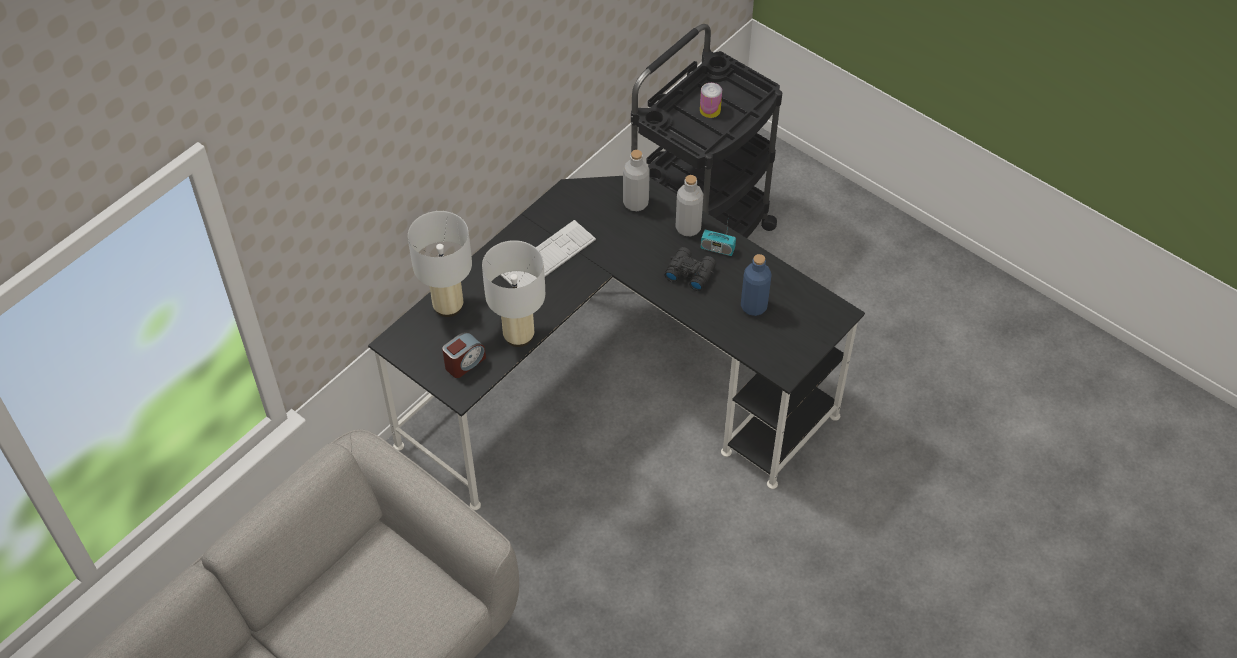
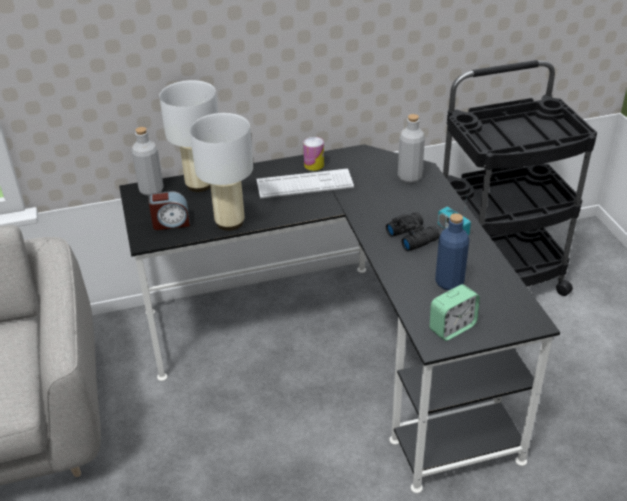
camera: 35 degrees right, 15 degrees down
(688, 228) = (439, 207): grey bottle -> grey bottle (151, 190)
(710, 110) = (521, 133): can -> can (314, 165)
(787, 350) = (452, 328): none -> alarm clock

